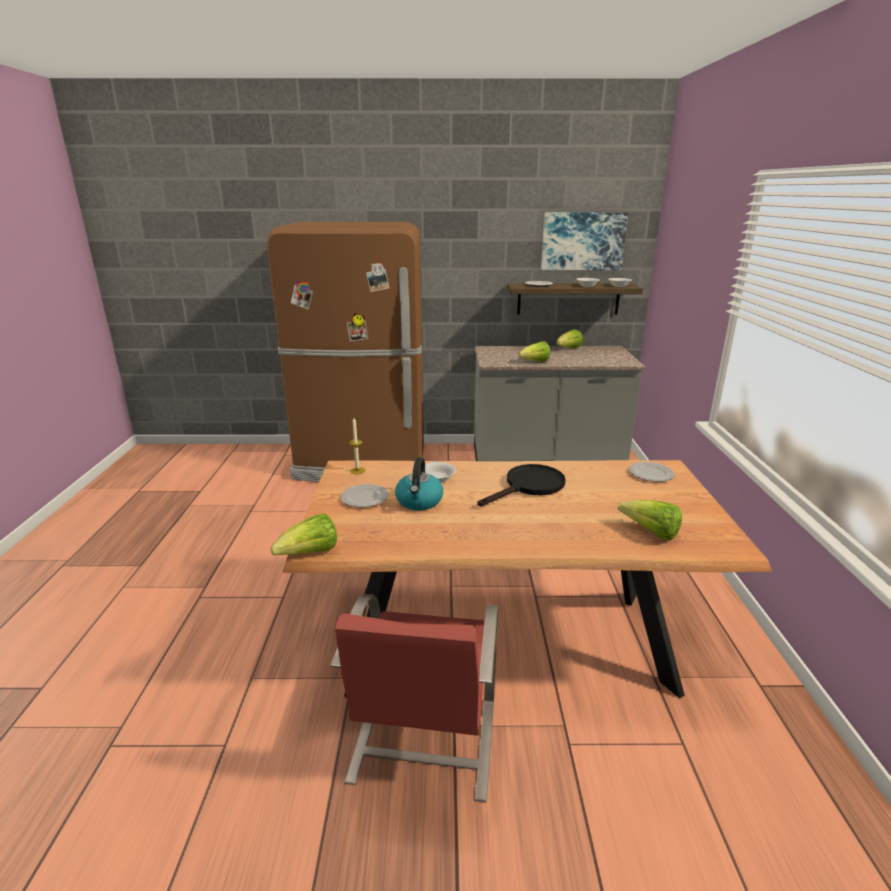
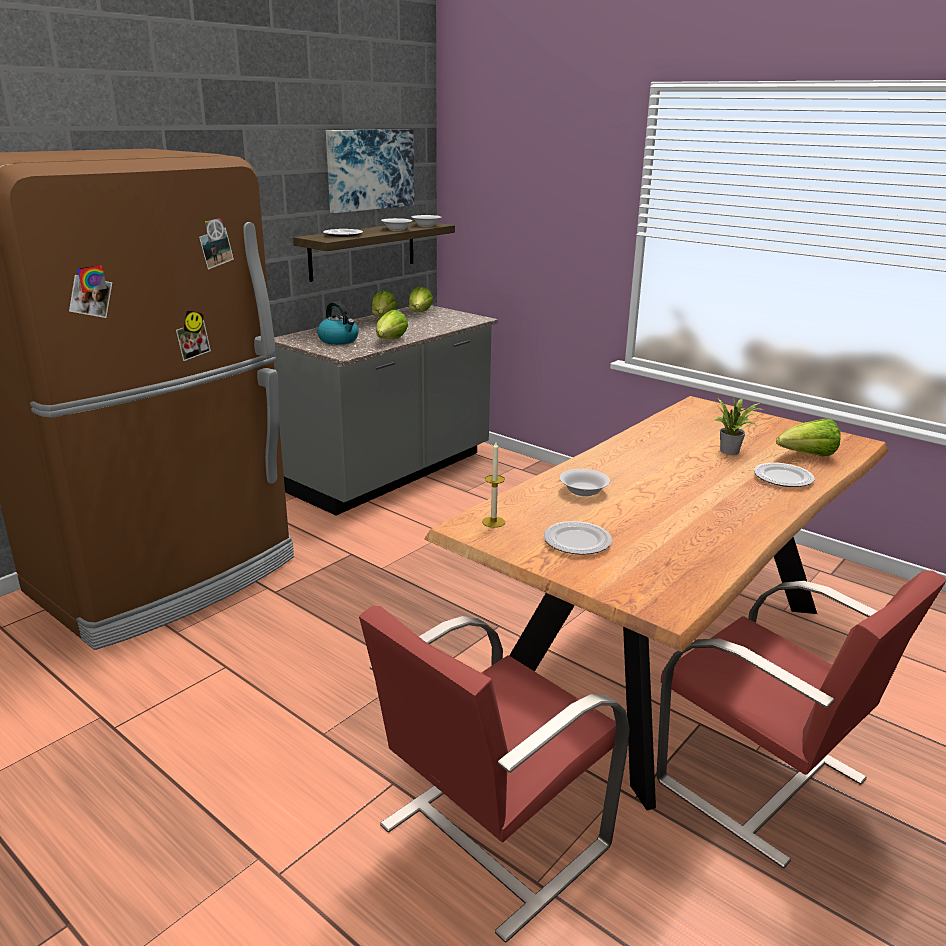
camera: 50 degrees left, 0 degrees up
(271, 646) = (490, 837): none -> red chair
(310, 554) = (680, 614): lettuce -> lettuce (419, 313)
(419, 501) = (626, 518): kettle -> kettle (339, 340)
(529, 486) = (662, 462): black frying pan -> none
(598, 503) = (732, 451): none -> potted plant
(650, 474) = (703, 414): plate -> plate (783, 478)

